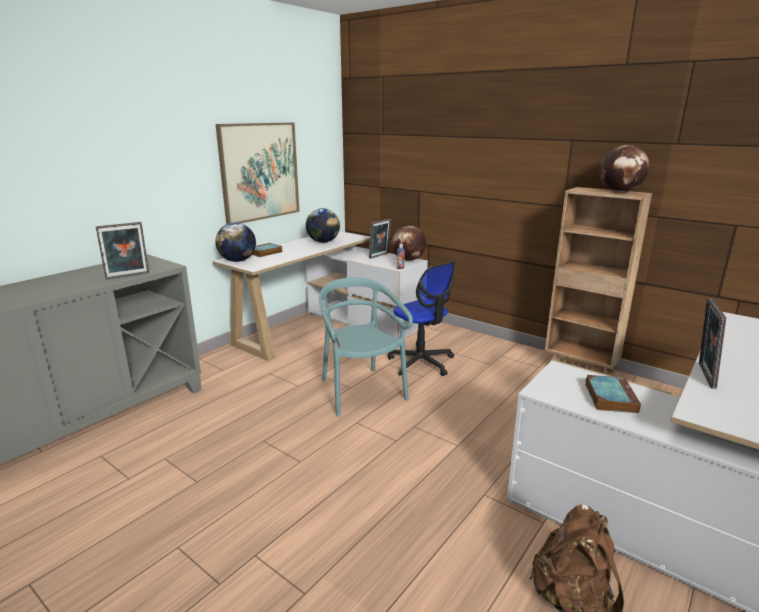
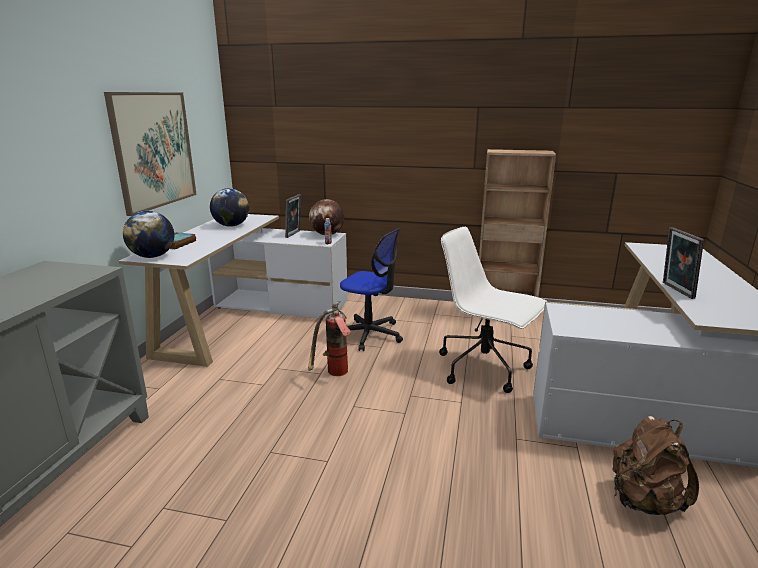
camera: 25 degrees left, 0 degrees up
(128, 276) = (55, 289): picture frame -> none
(361, 391) = (334, 375): turquoise chair -> fire extinguisher
(509, 420) = (485, 368): none -> white office chair
(609, 397) = (618, 322): book -> none
(620, 192) = (530, 151): globe -> none

